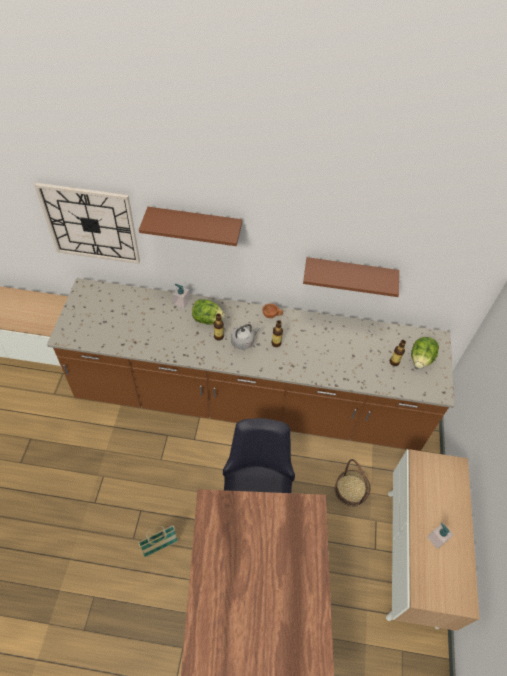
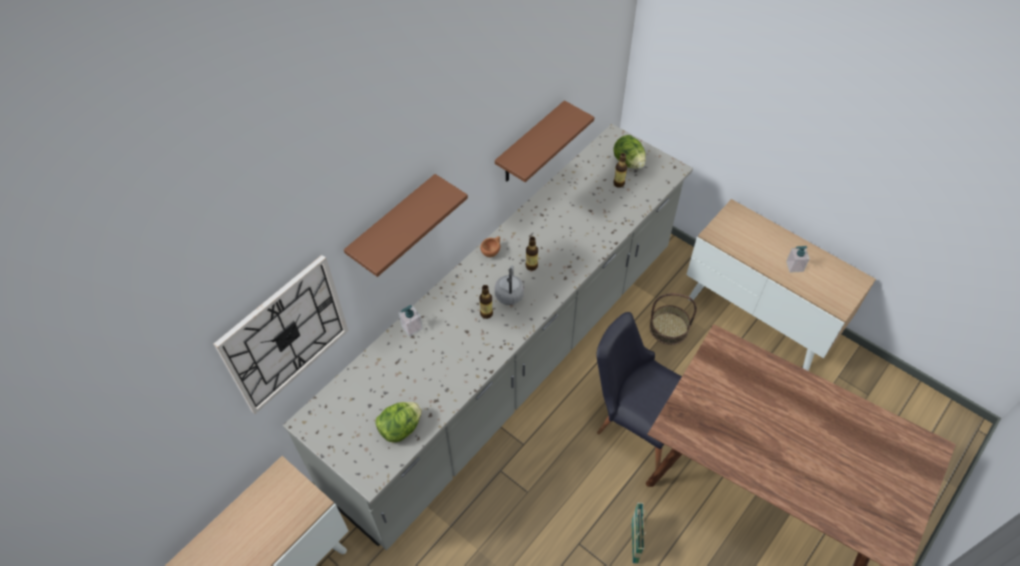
camera: 55 degrees left, 0 degrees up
(207, 319) = (454, 313): lettuce -> lettuce (400, 428)
(249, 401) = (510, 365): brown counter -> grey counter

